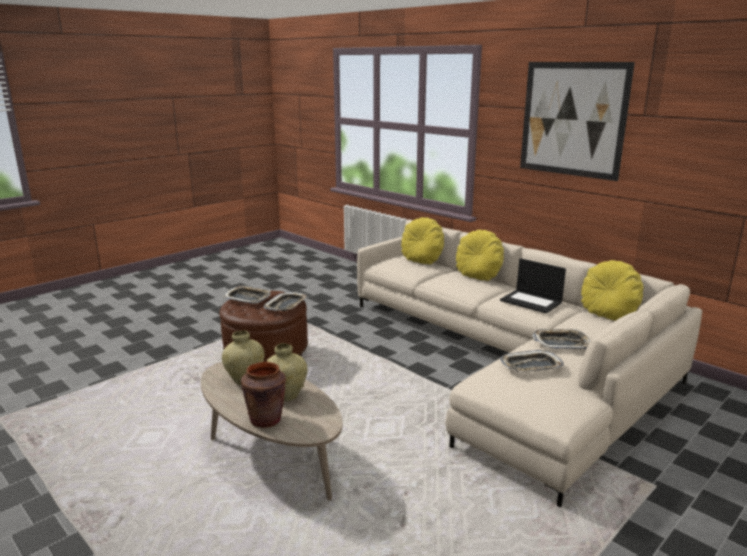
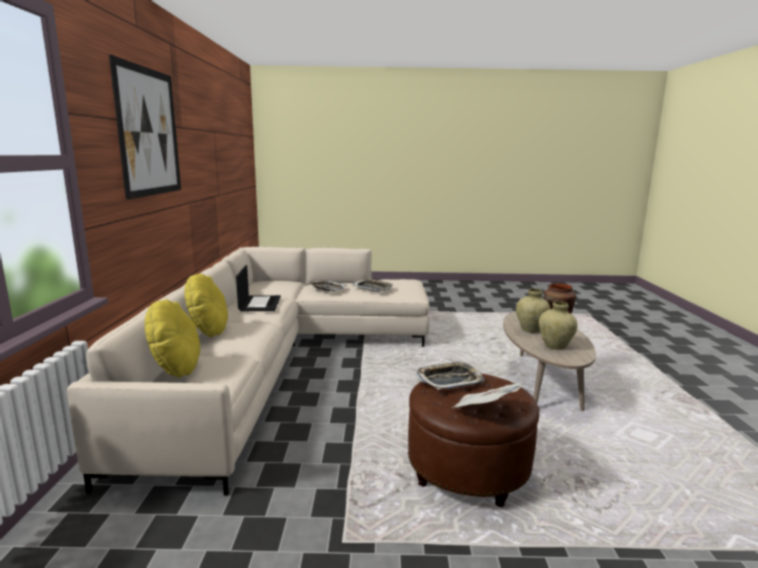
camera: 135 degrees left, 5 degrees down
(247, 298) = (484, 411): tray -> newspaper
(608, 315) = (253, 288): yellow pillow -> none

